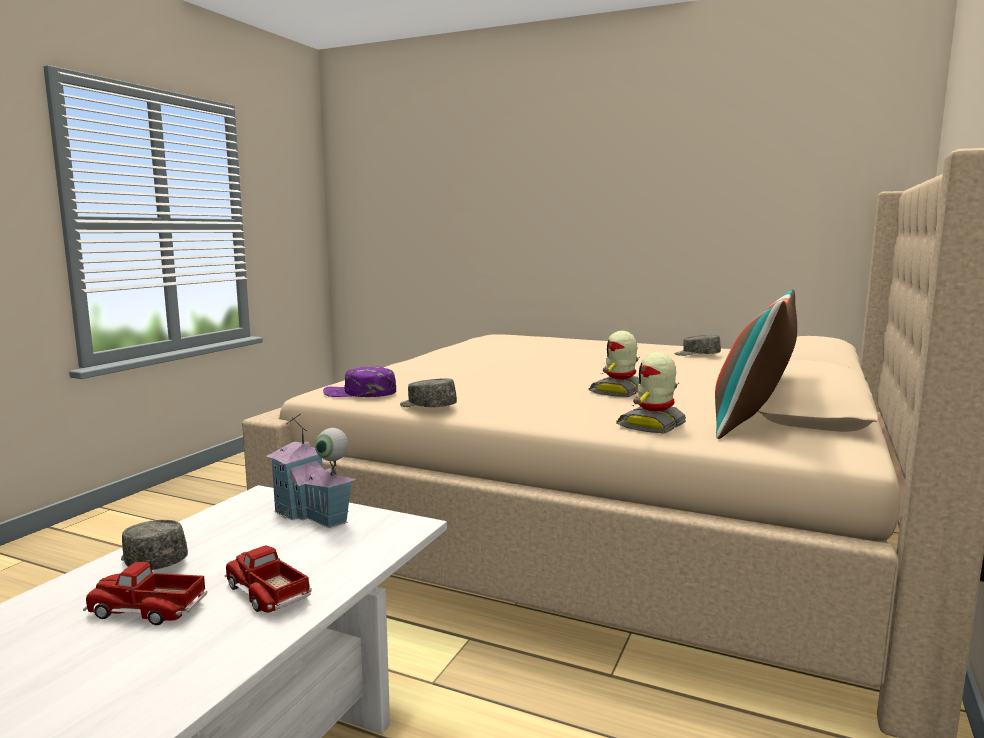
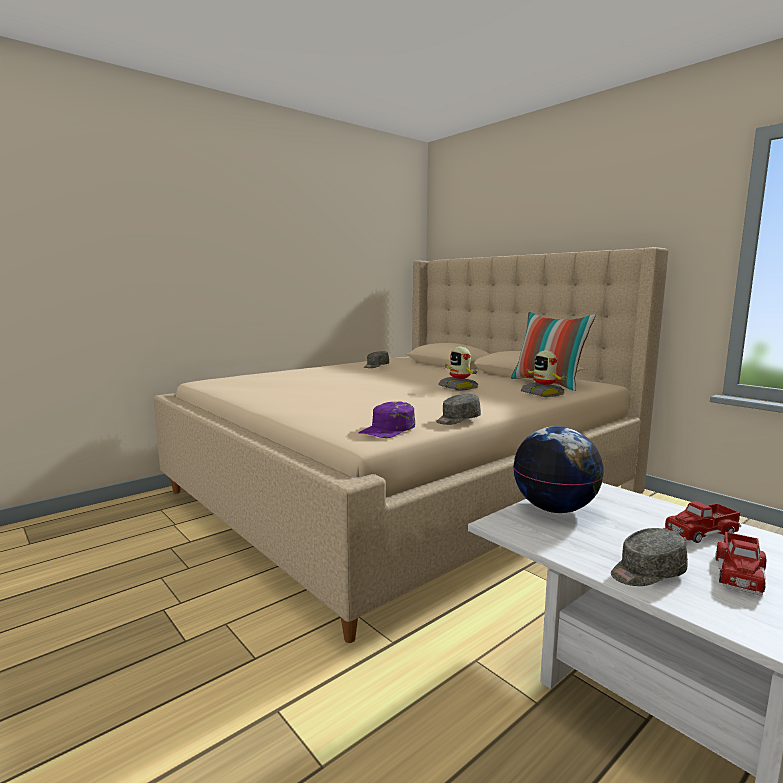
camera: 65 degrees left, 0 degrees up
(312, 514) = (555, 509): toy house -> globe

